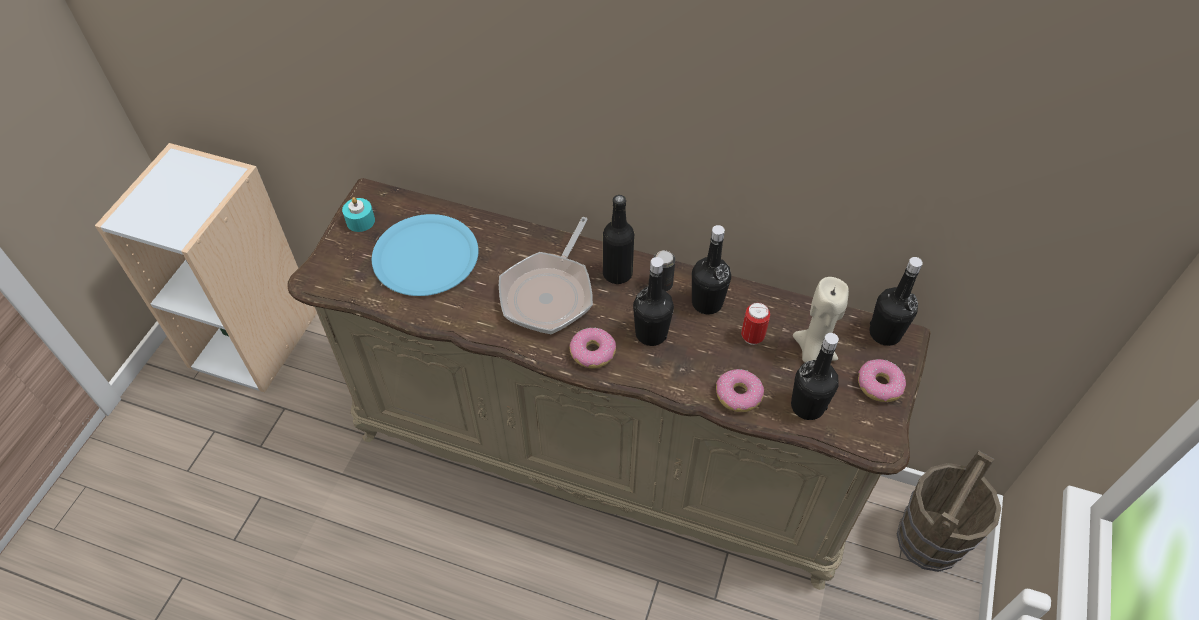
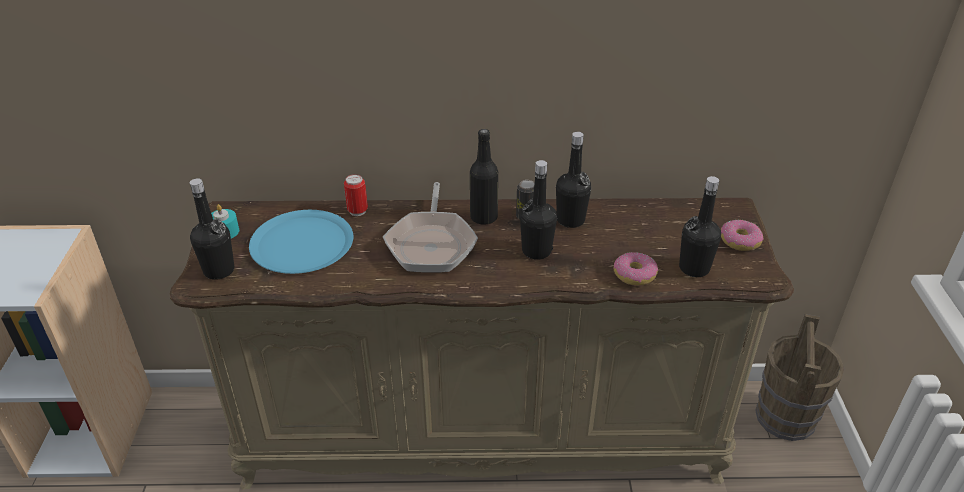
camera: 20 degrees left, 15 degrees down
(592, 353) = (493, 276): donut -> none
(752, 337) = (621, 233): can -> can (357, 211)
(812, 352) = (675, 232): beige candle -> none
(885, 333) = (721, 208): black bottle -> black bottle (219, 270)

